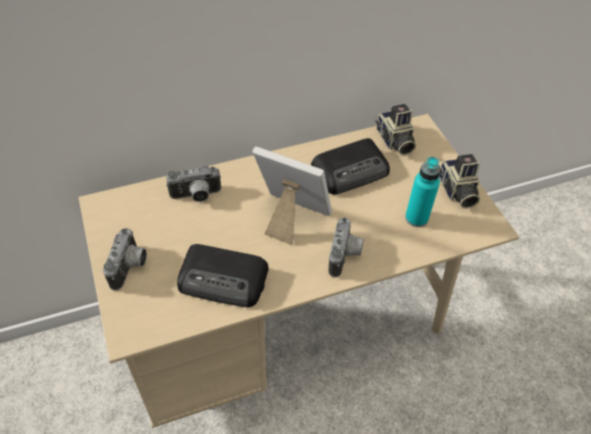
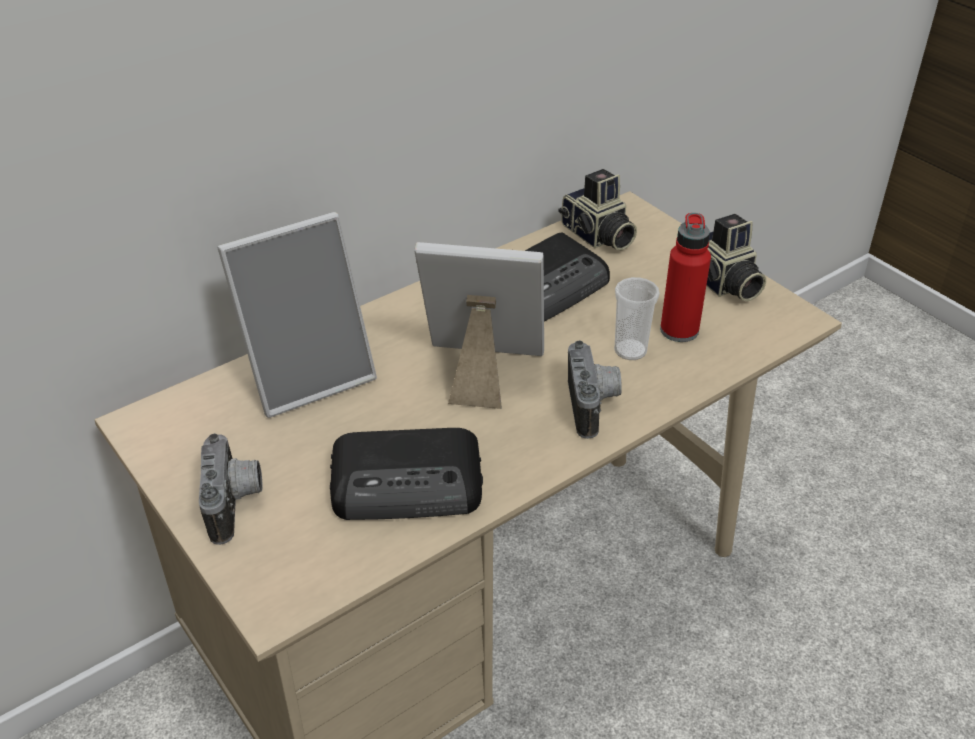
camera: 15 degrees left, 10 degrees down
(196, 196) = (308, 375): camera -> picture frame
(382, 224) = (630, 350): none -> cup
(416, 218) = (679, 330): turquoise bottle -> red bottle

